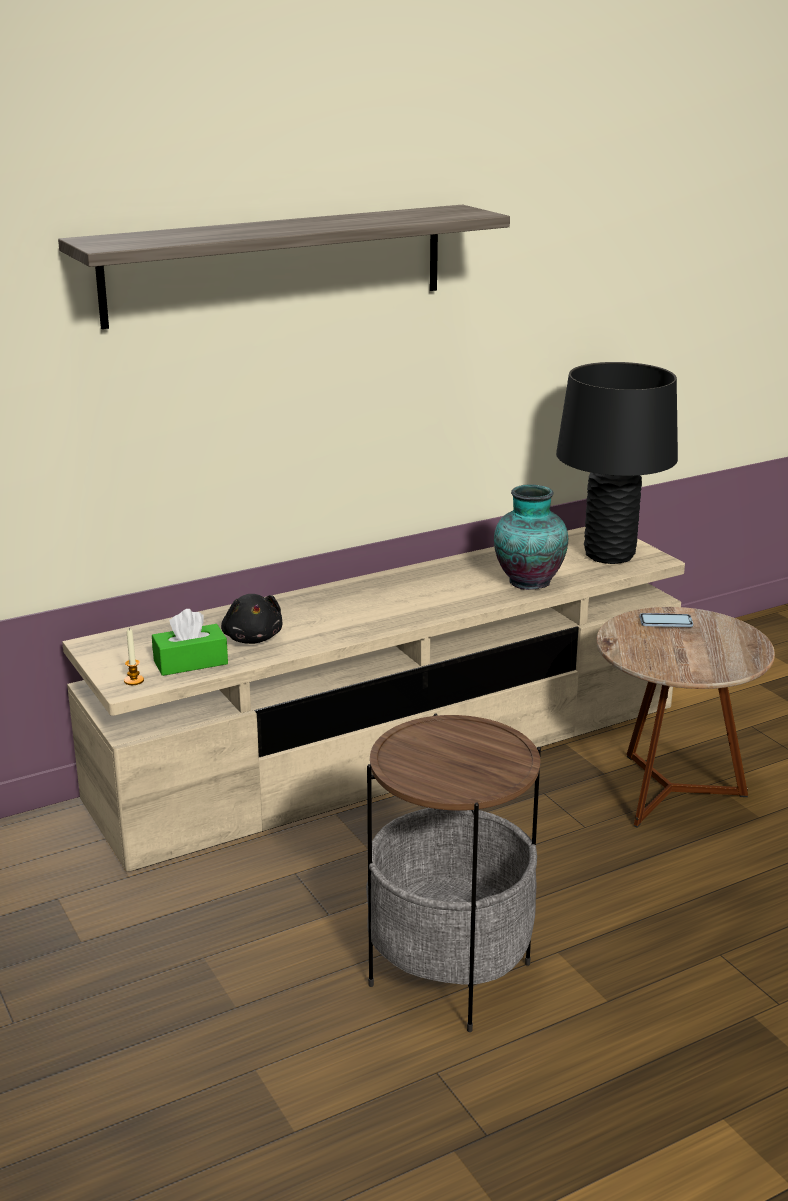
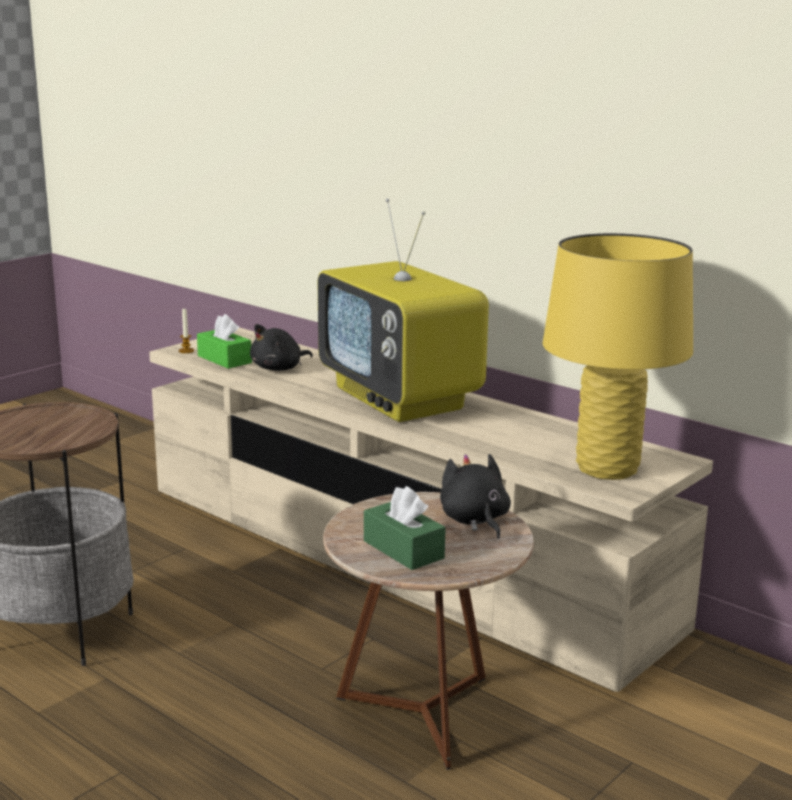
camera: 70 degrees right, 5 degrees down
(276, 264) = (393, 62): shelf -> none
(396, 597) = (401, 399): none -> television
(527, 581) = (489, 440): vase -> none
(609, 555) = (607, 469): black table lamp -> yellow table lamp
(666, 622) = (475, 520): phone -> black plush toy
(712, 655) = (403, 549): none -> green tissue box

